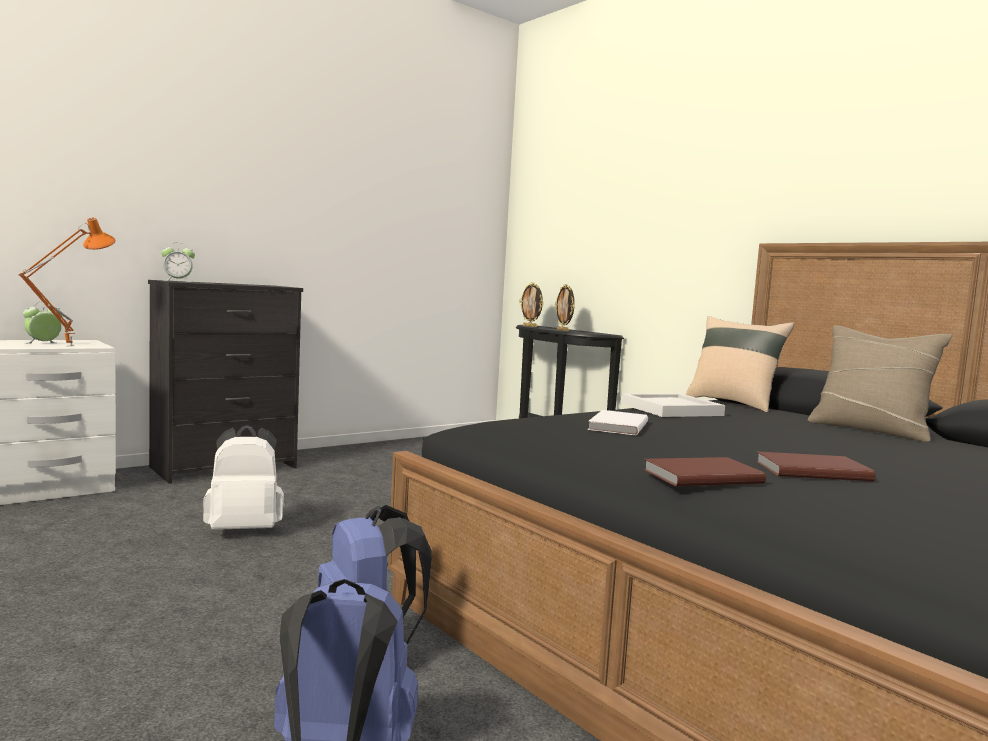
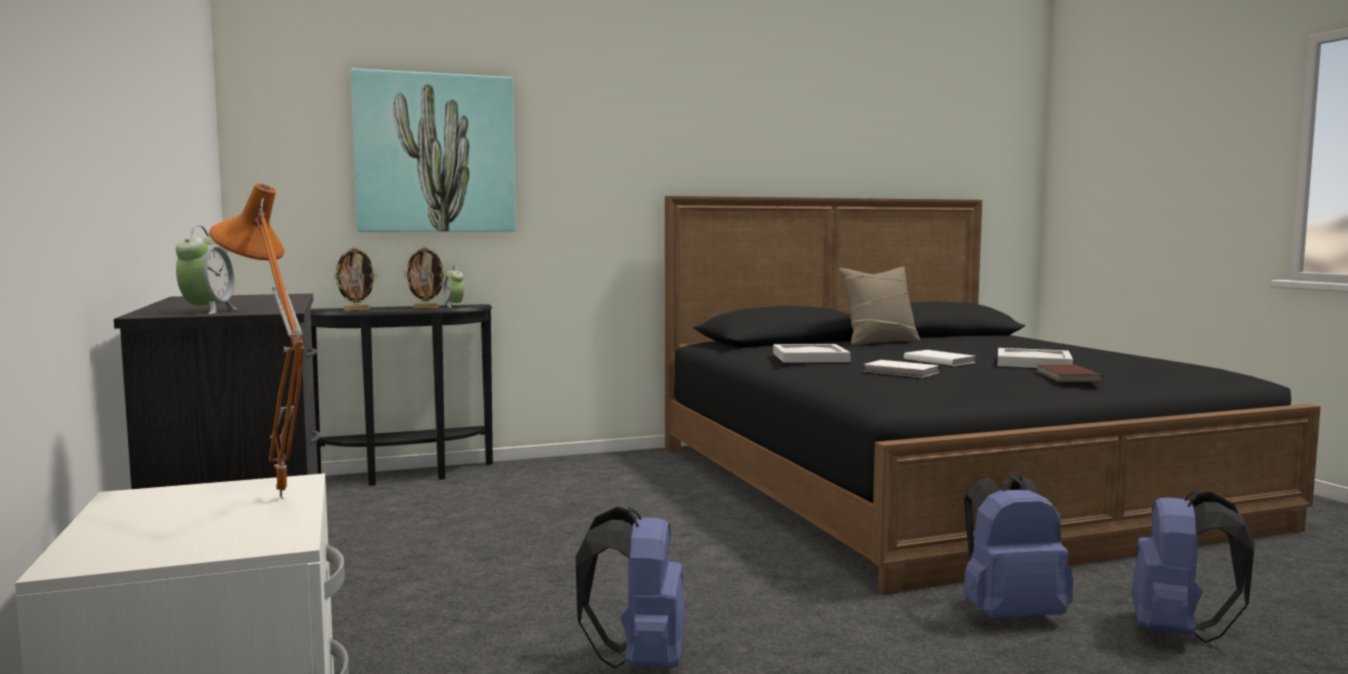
camera: 70 degrees left, 0 degrees up
(43, 343) = (204, 518): alarm clock -> alarm clock (454, 306)
(244, 530) = (640, 661): white backpack -> blue backpack
(603, 215) = (435, 153): none -> picture
(733, 403) = (764, 346): beige pillow -> none
(739, 439) = (939, 360): none -> white book
(810, 470) = (1032, 363): brown book -> white tray

